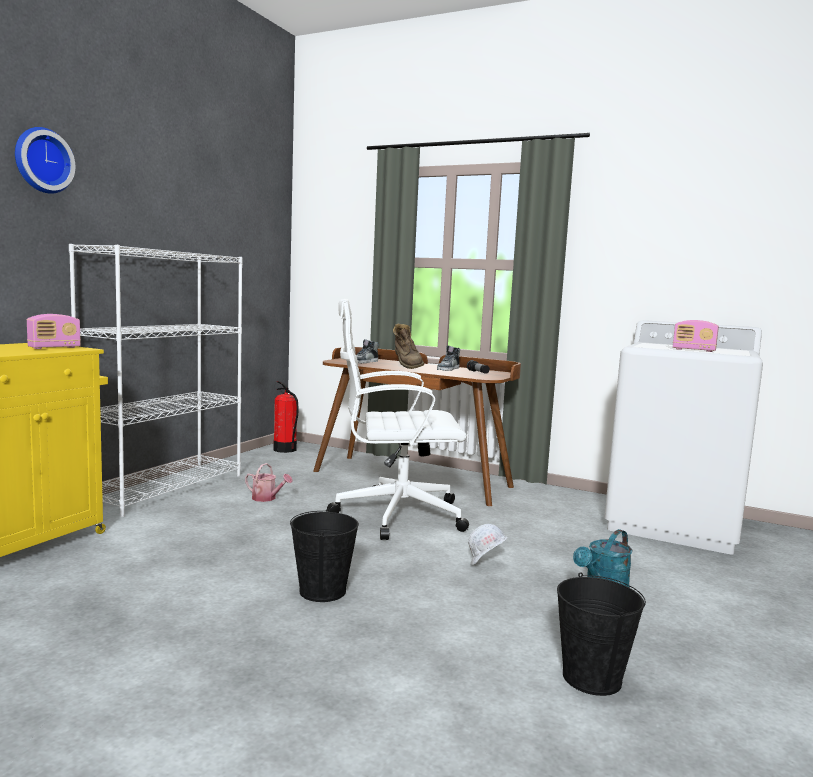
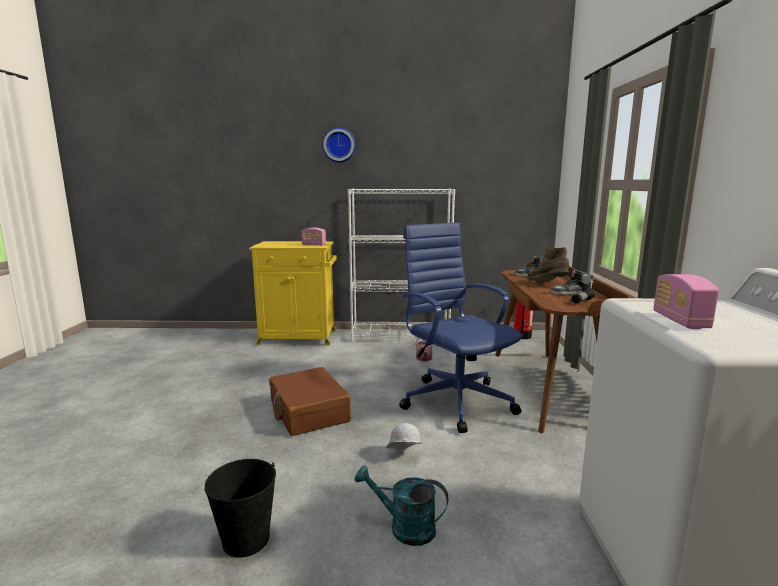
camera: 65 degrees right, 5 degrees up
(323, 591) = (308, 411): black bucket -> brown suitcase
(395, 514) = (456, 400): white office chair -> blue office chair
(406, 366) = (547, 284): brown boot -> brown boot turned 105 degrees clockwise

